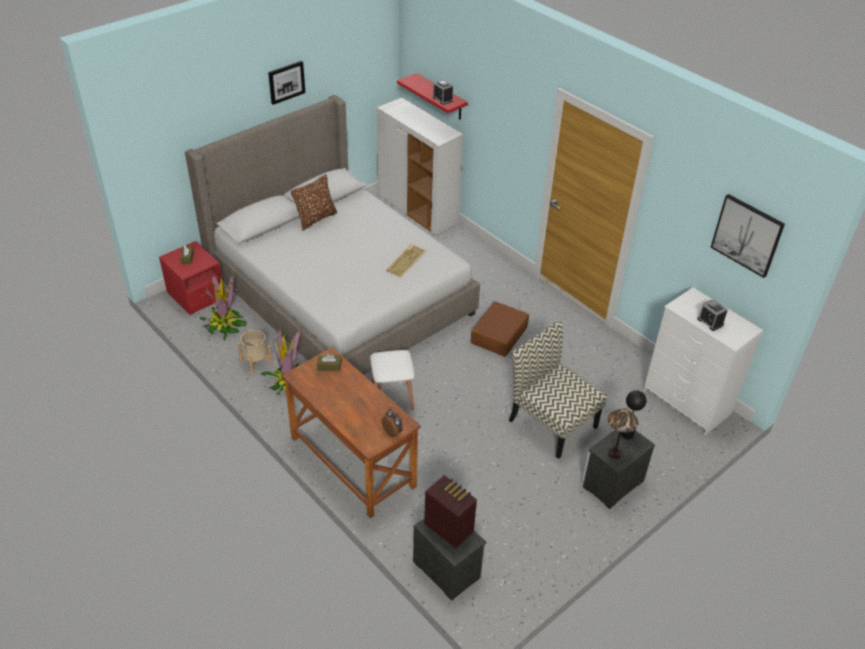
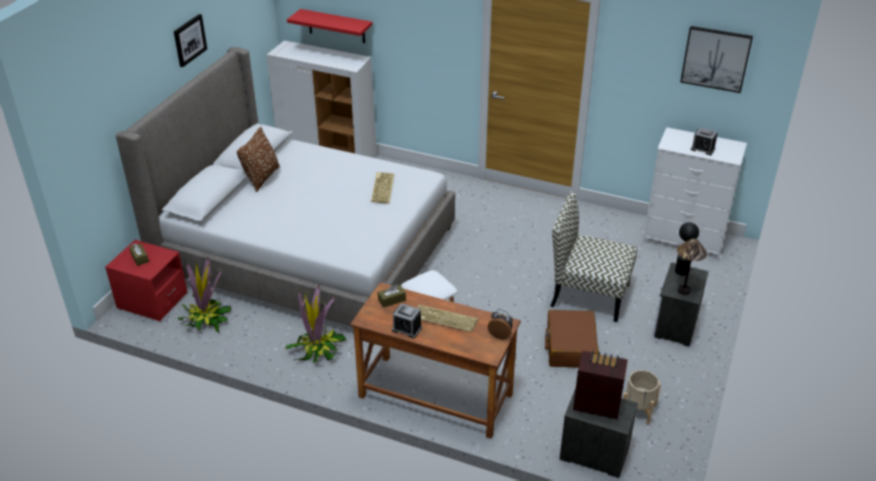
camera: 25 degrees left, 5 degrees down
(256, 363) = (268, 341): beige planter -> beige planter (638, 410)
(357, 400) = (444, 319): none -> keyboard
(442, 99) = (346, 24): alarm clock -> alarm clock (407, 329)
(498, 335) = (486, 238): brown suitcase -> brown suitcase (570, 346)

